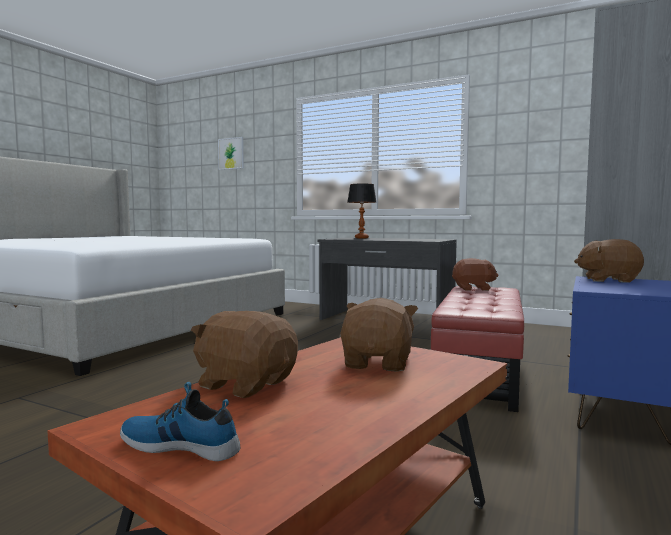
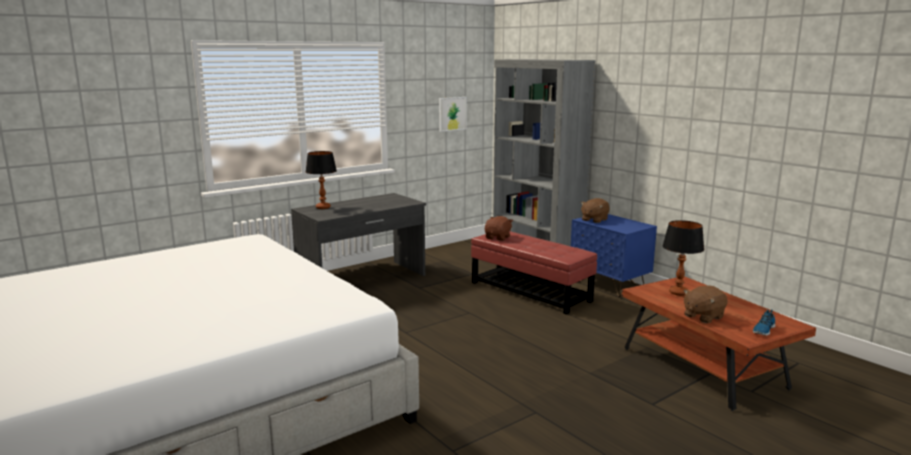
camera: 65 degrees left, 10 degrees up
(231, 153) = (75, 112): picture -> picture (452, 113)
(378, 363) = (678, 293): brown plush toy -> table lamp

